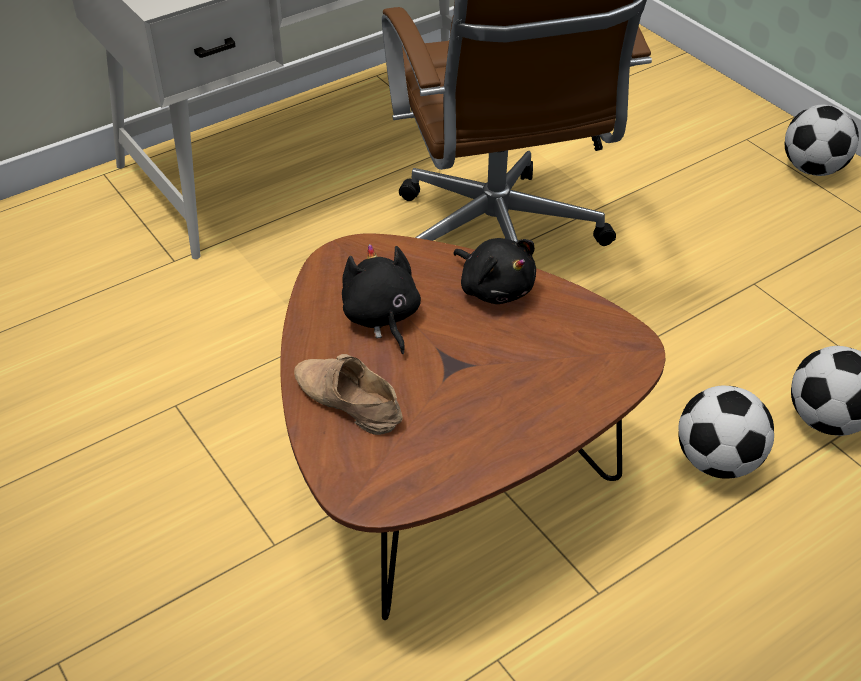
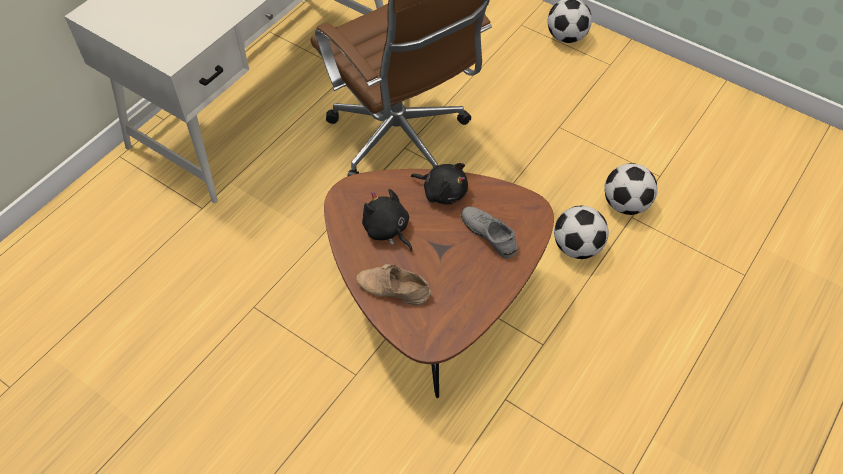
camera: 20 degrees left, 10 degrees up
(541, 364) = (488, 234): none -> grey shoe

